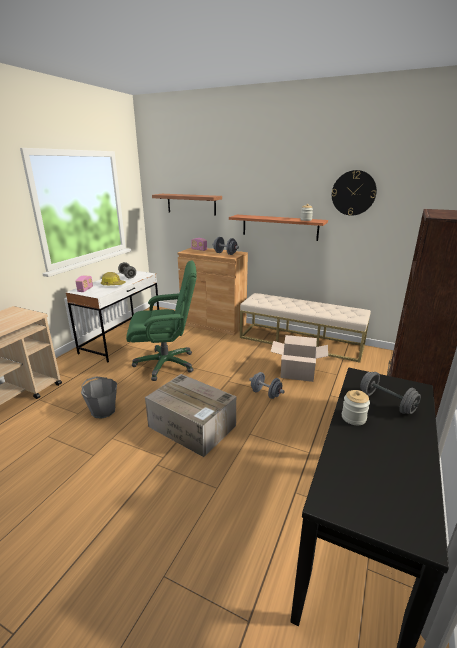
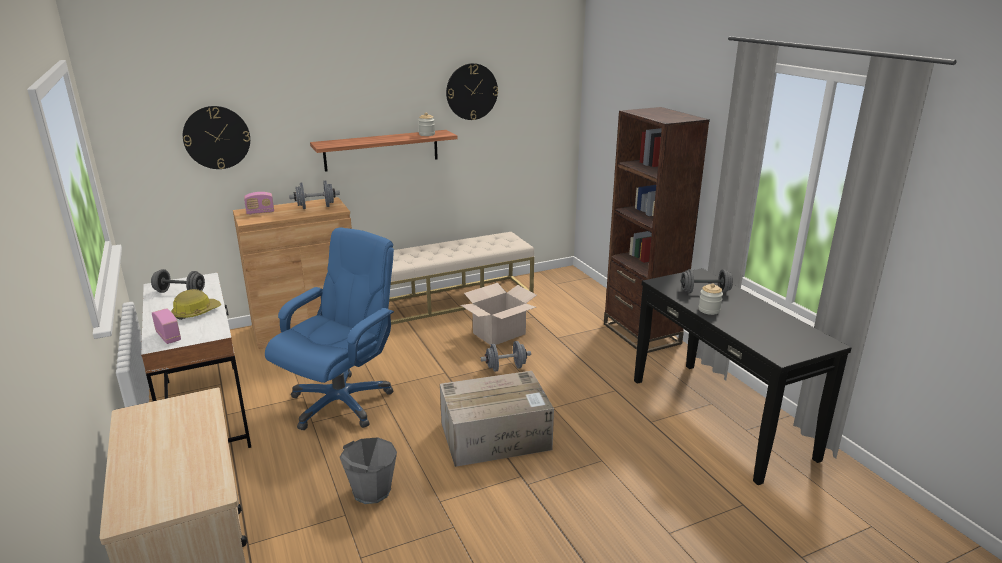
camera: 50 degrees left, 0 degrees up
(166, 364) = (341, 402): green office chair -> blue office chair
(191, 204) = (217, 137): shelf -> wall clock

